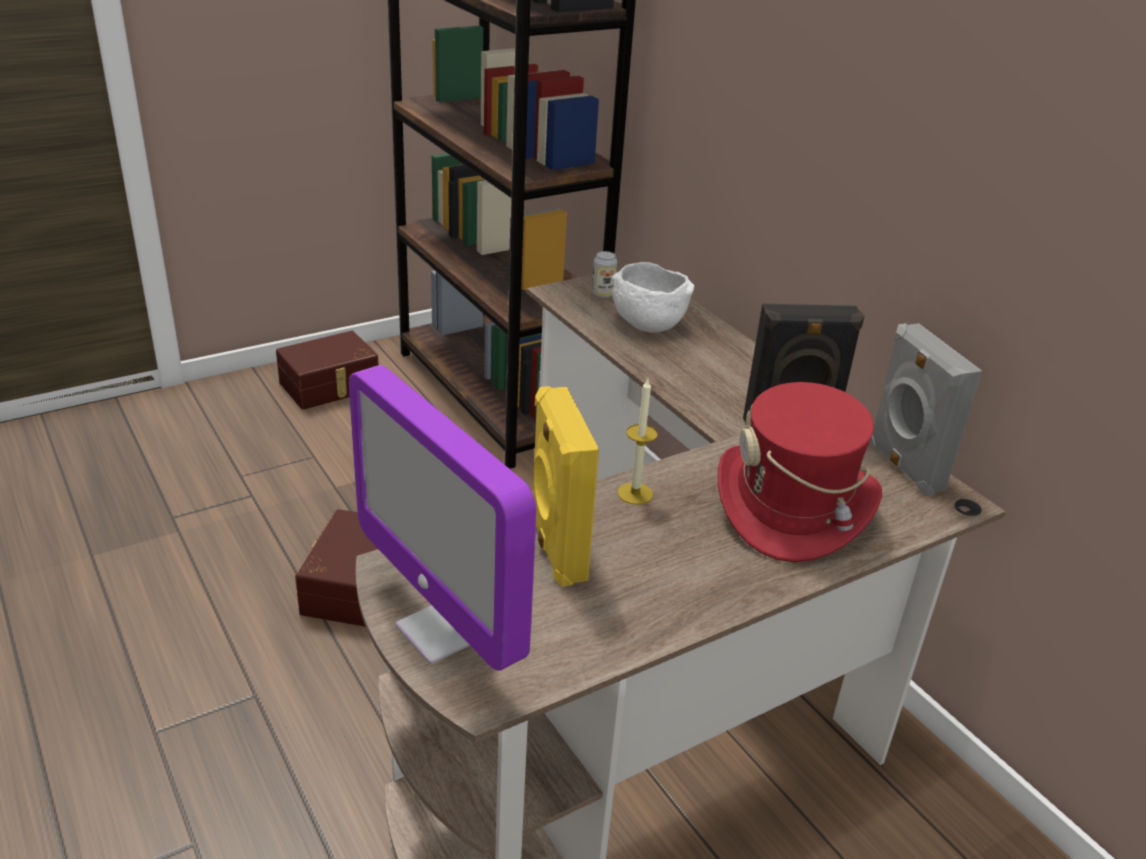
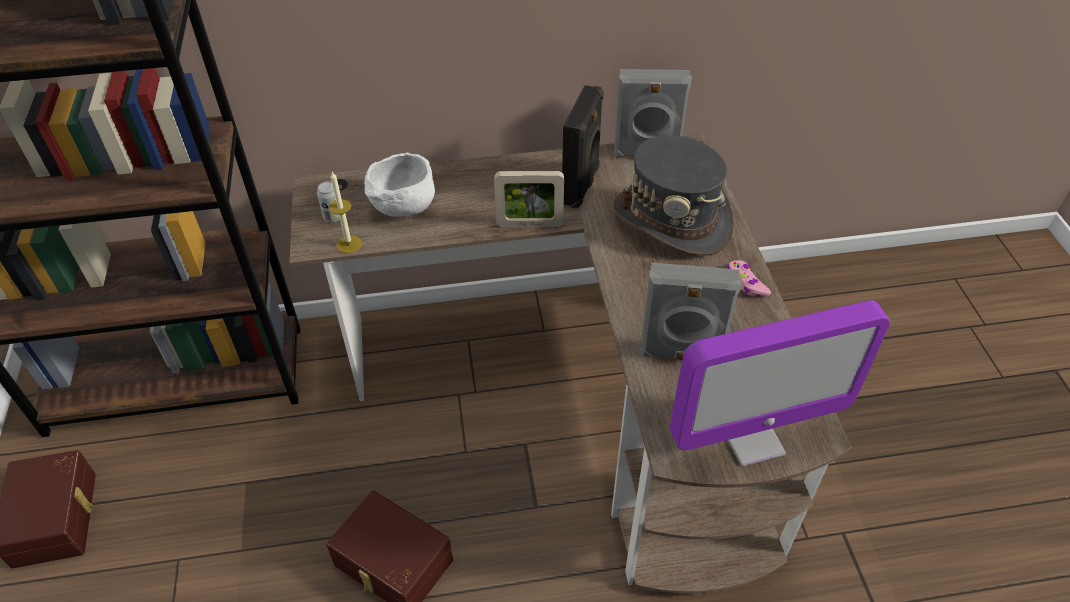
camera: 65 degrees left, 15 degrees up
(555, 548) = (680, 354): yellow speaker -> grey speaker
(635, 493) = (631, 292): candle -> candle (349, 244)
(689, 403) = (529, 224): none -> picture frame
(725, 590) = (746, 283): none -> pink game controller
(794, 506) = (672, 219): red hat -> grey hat

